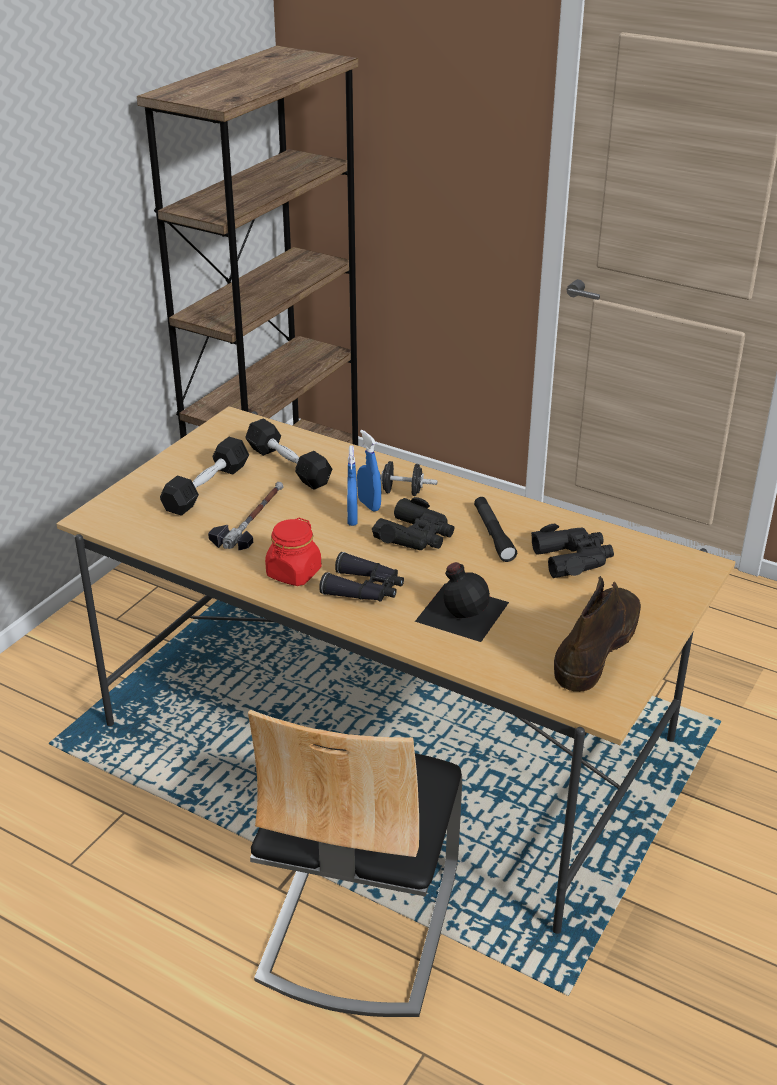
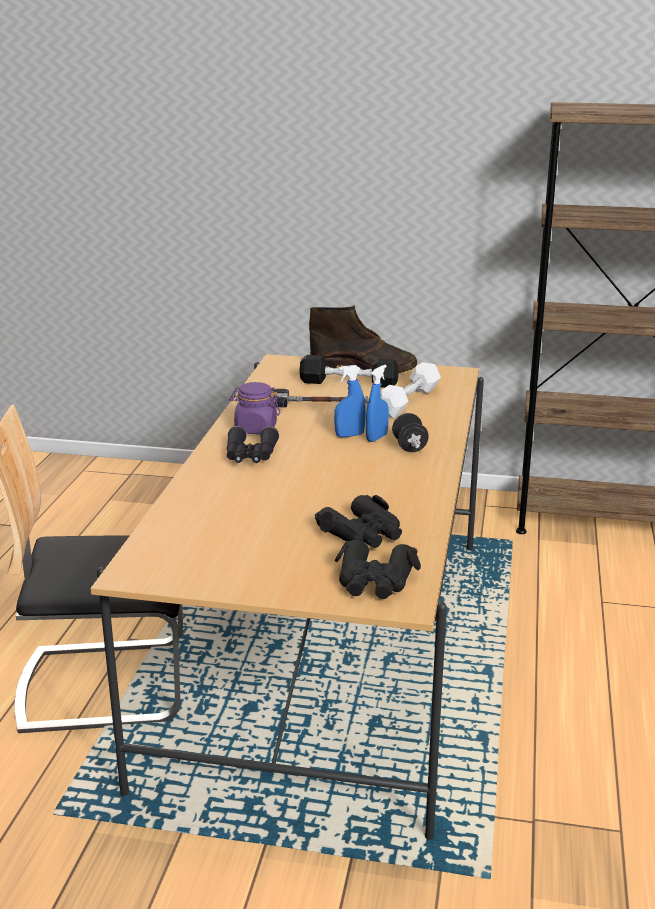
camera: 70 degrees right, 10 degrees down
(288, 465) = (408, 401): black dumbbell -> white dumbbell
(293, 573) = (255, 429): red jar -> purple jar
(416, 535) = (344, 462): black binoculars -> black binoculars (375, 581)
(461, 610) = (244, 495): black bottle -> none
(493, 534) = (374, 492): black flashlight -> none
(597, 645) = (225, 561): brown boot -> brown boot (364, 368)

